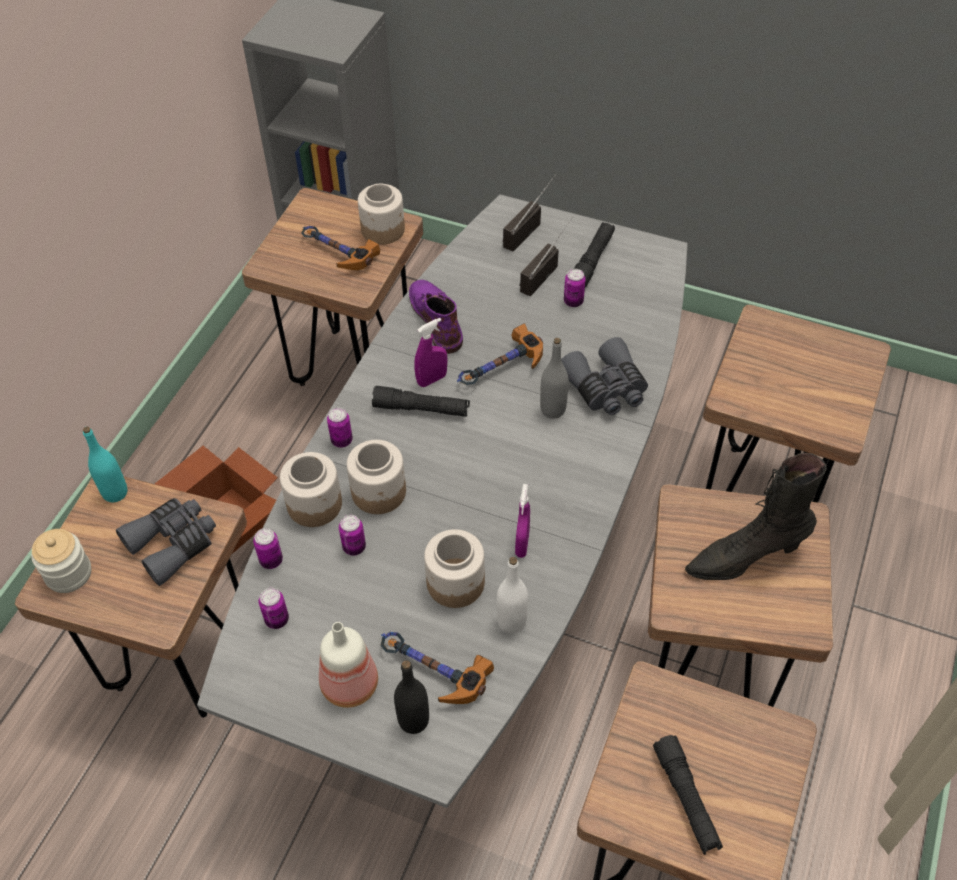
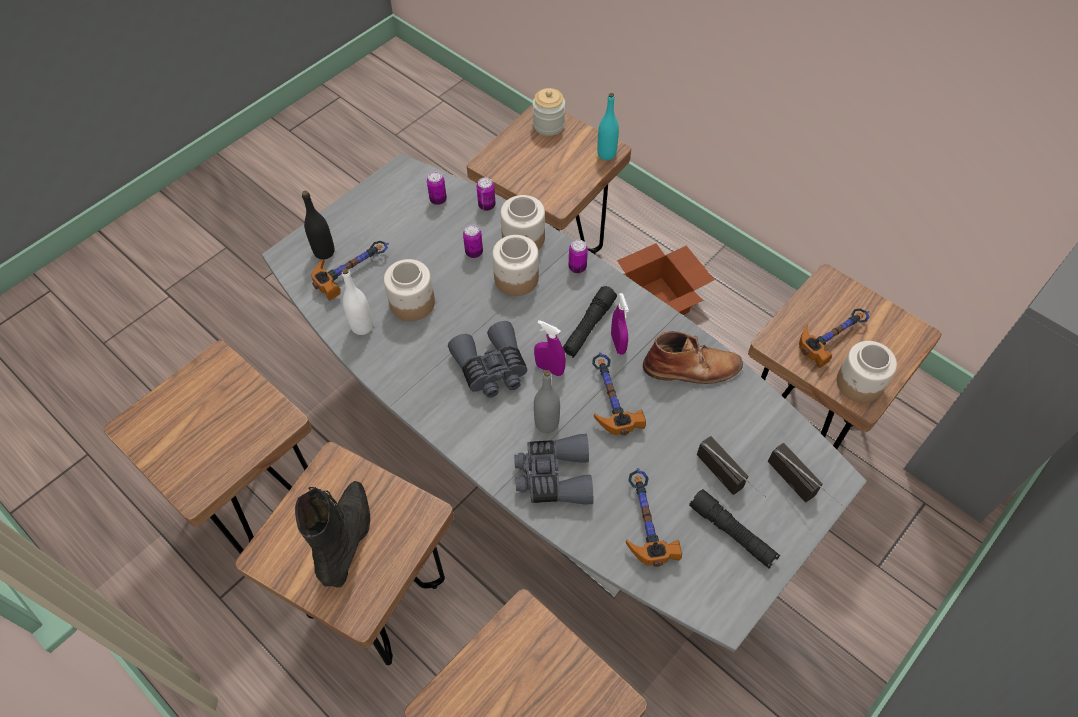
camera: 110 degrees right, 5 degrees up
(173, 543) = (547, 177): grey binoculars -> grey binoculars (491, 368)
(349, 686) = (368, 225): bottle -> none
(436, 318) = (693, 368): purple boot -> brown boot
(522, 544) = (422, 354): purple spray bottle -> purple spray bottle (549, 369)
(573, 301) = (677, 491): can -> none
(613, 316) = (644, 520): none -> hammer
(686, 798) = (195, 407): black flashlight -> none

